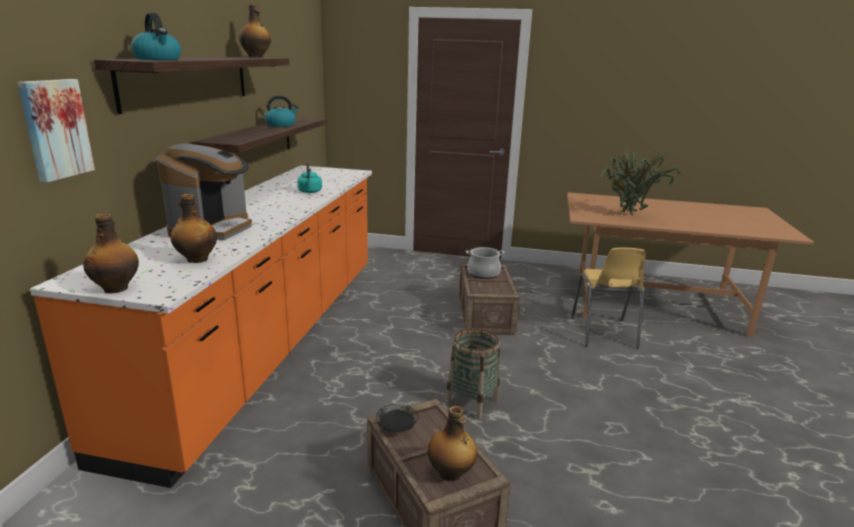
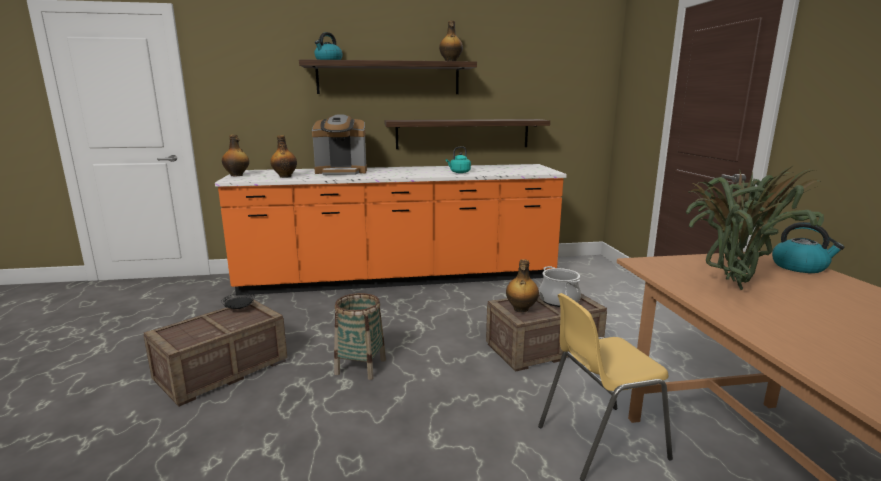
camera: 70 degrees right, 5 degrees down
(55, 129) = (270, 97): picture -> none
(281, 125) = (486, 119): kettle -> kettle (800, 267)
(450, 474) = (184, 334): bottle -> bottle (521, 309)

